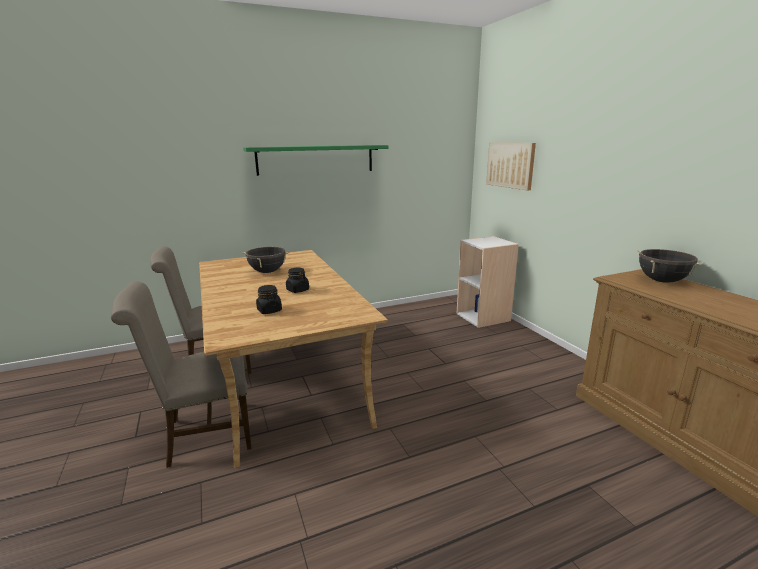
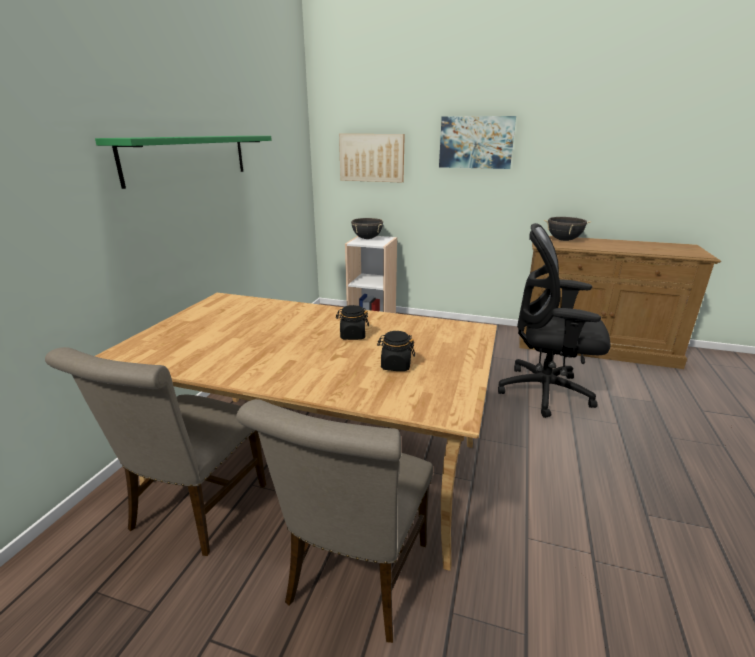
camera: 50 degrees left, 5 degrees up
(267, 272) = (250, 333): black cooking pot -> black cooking pot (367, 238)
(523, 440) = (550, 391): none -> black office chair
(594, 152) = (476, 142): none -> picture

